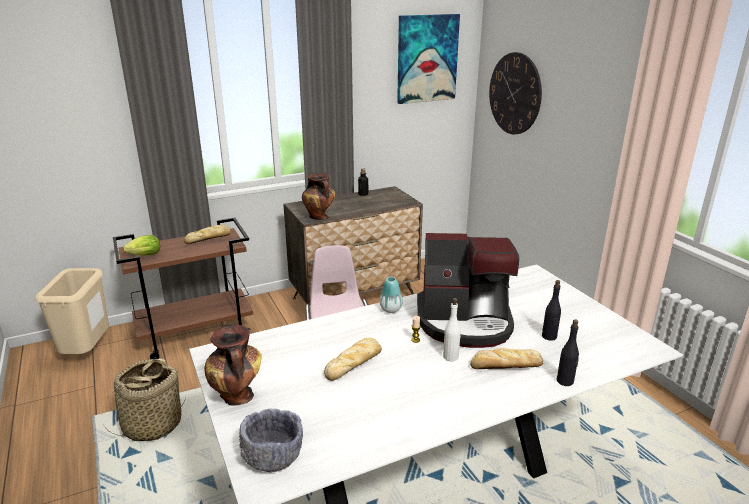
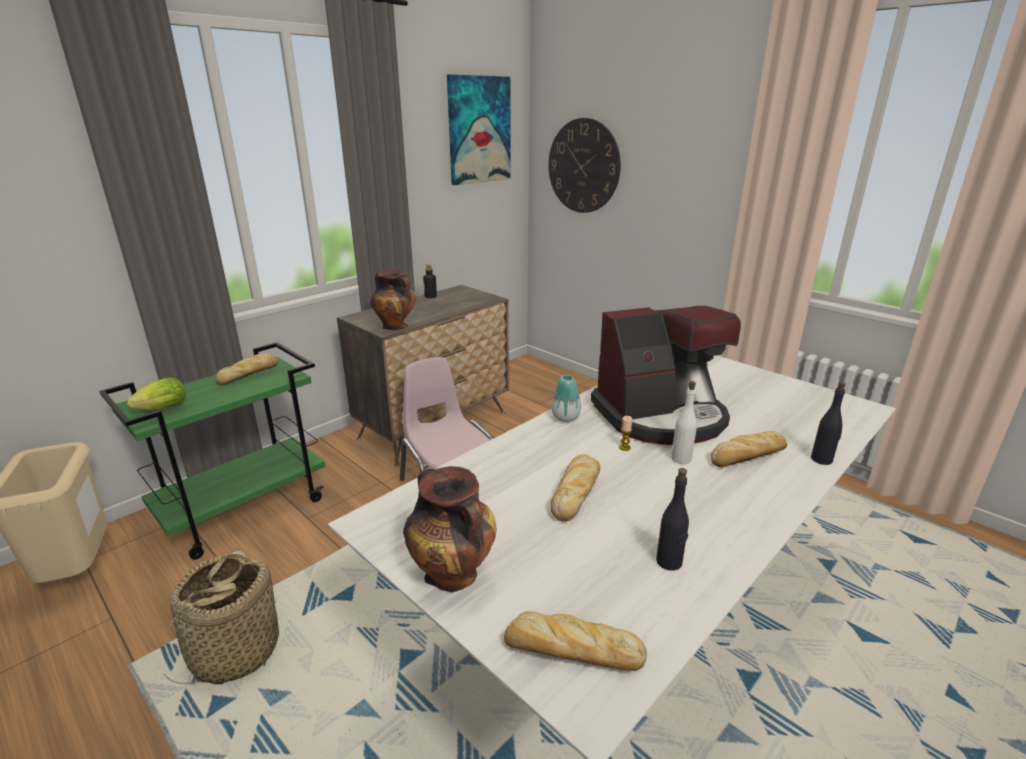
camera: 20 degrees left, 0 degrees up
(197, 334) = (246, 509): brown cart -> green cart
(273, 455) = (570, 651): grey bowl -> bread
(549, 336) = (760, 415): black bottle -> black bottle (669, 562)

